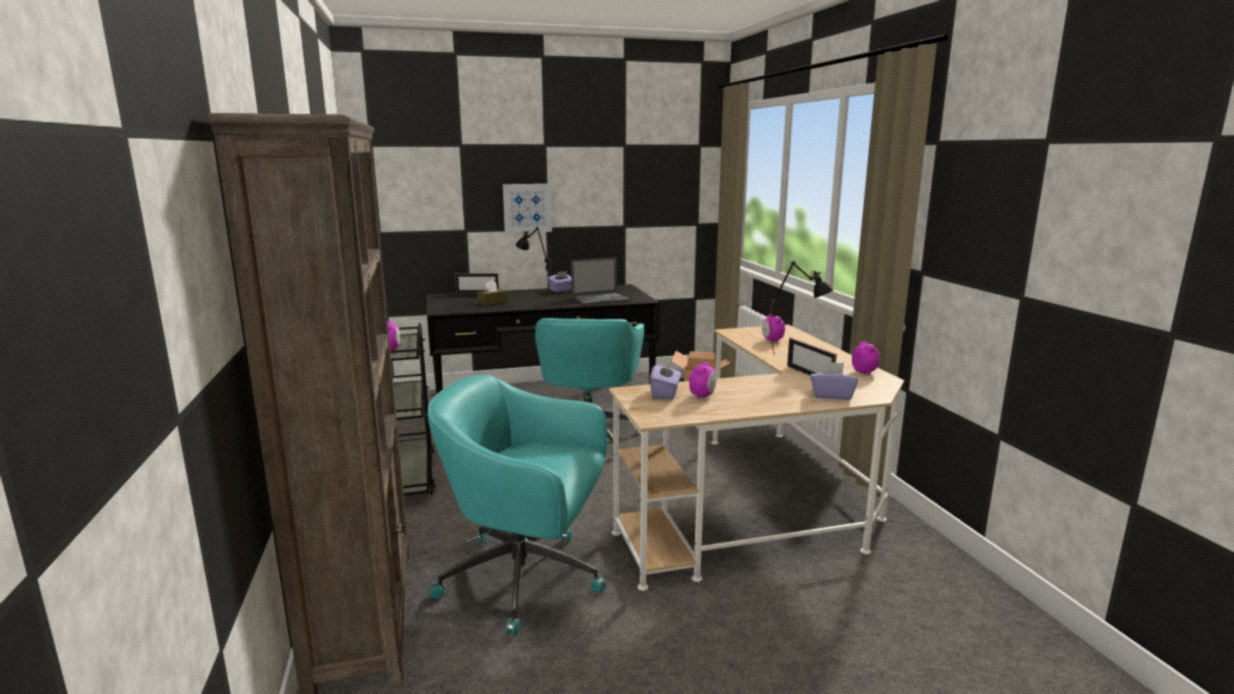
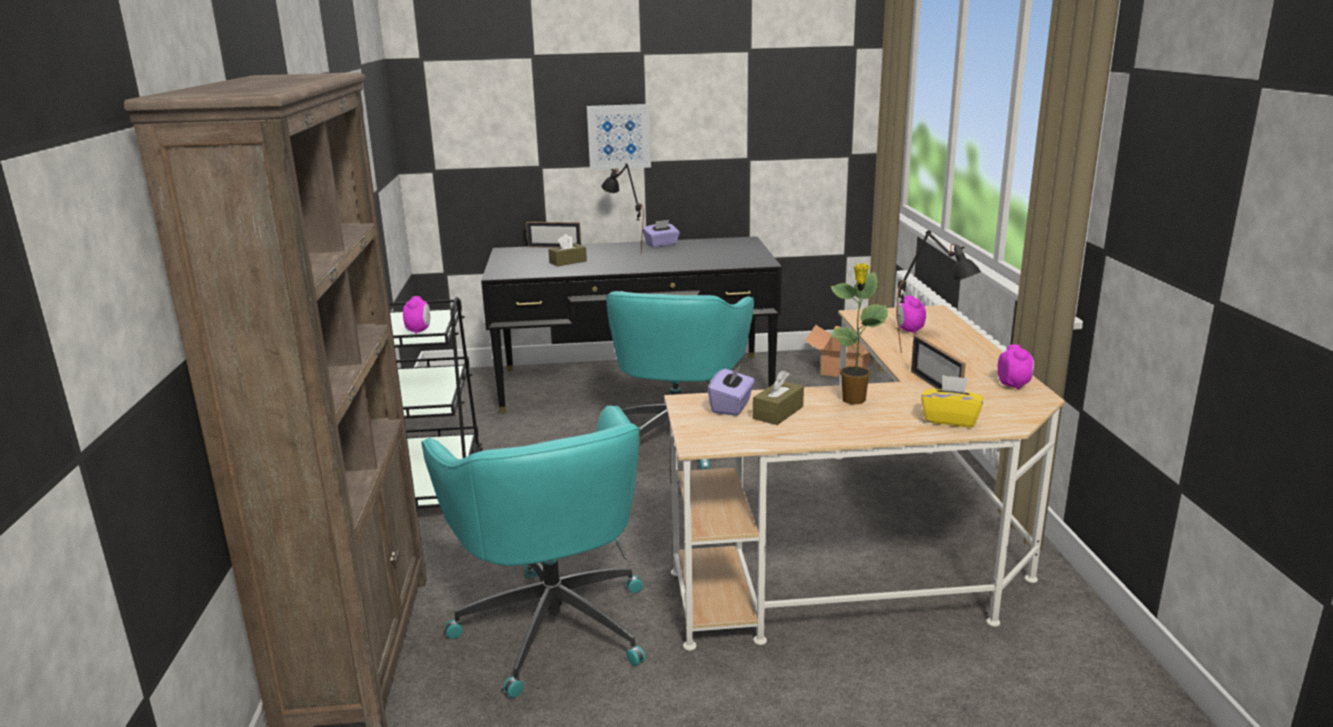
camera: 10 degrees right, 5 degrees up
(526, 579) = (553, 623): turquoise office chair -> turquoise office chair turned 135 degrees counterclockwise
(601, 299) = (707, 259): laptop -> none
(702, 396) = (778, 412): alarm clock -> brown tissue box
(755, 386) = (854, 400): none -> potted plant
(831, 395) = (950, 420): purple tissue box -> yellow tissue box

